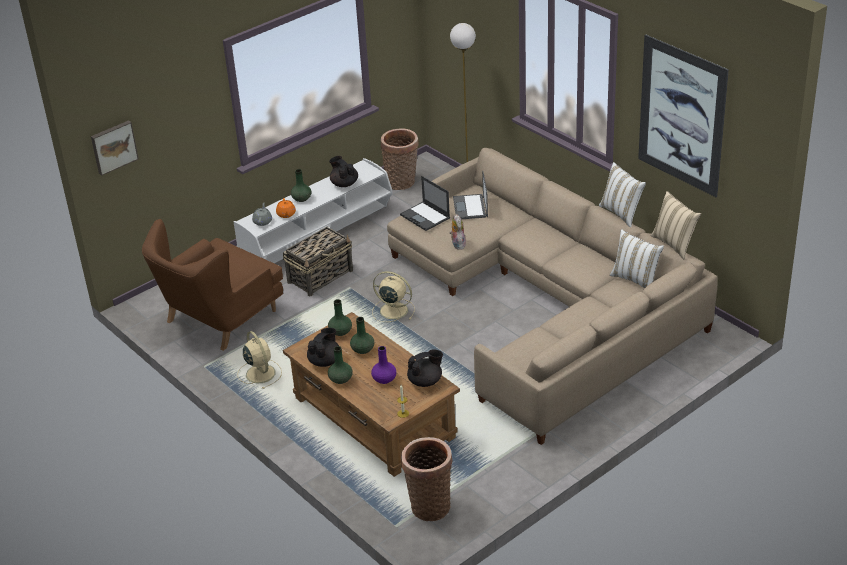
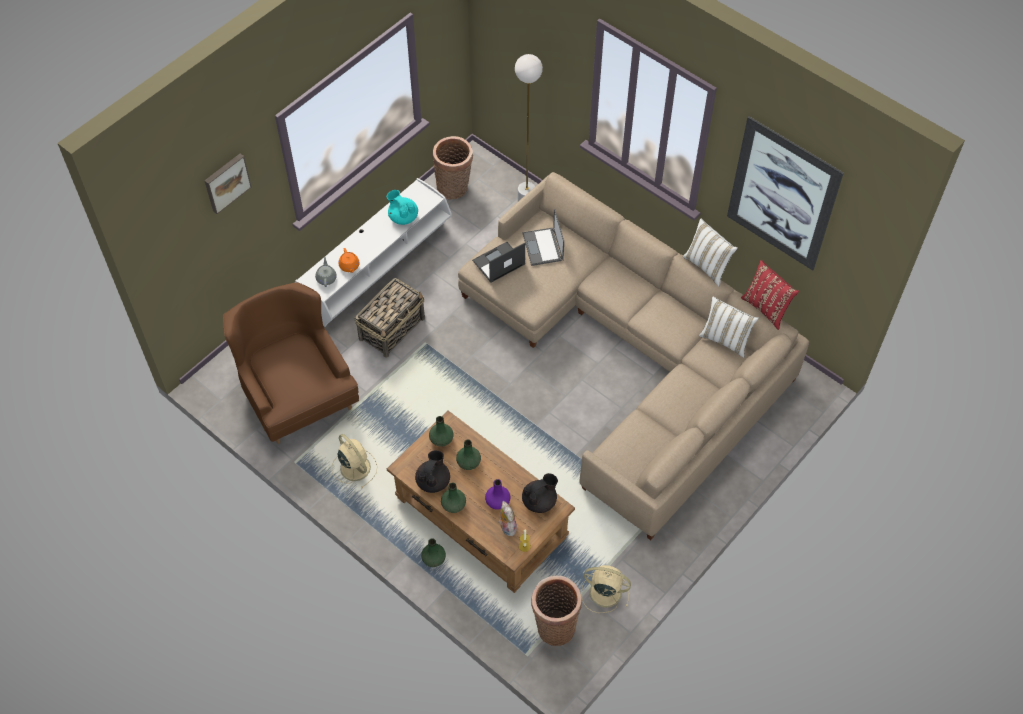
camera: 10 degrees left, 20 degrees up
(113, 147) = (171, 253): picture -> picture (226, 182)
(219, 318) = (297, 394): brown armchair -> brown armchair turned 120 degrees clockwise
(301, 199) = (362, 242): green vase -> green vase (434, 559)
(344, 183) = (403, 217): black teapot -> turquoise teapot
(392, 310) = (475, 371): beige fan -> beige fan (604, 592)
(425, 216) = (498, 263): laptop -> laptop turned 105 degrees clockwise
(457, 244) = (537, 300): plush toy -> plush toy (506, 527)
(674, 244) = (766, 308): beige pillow -> red pillow

